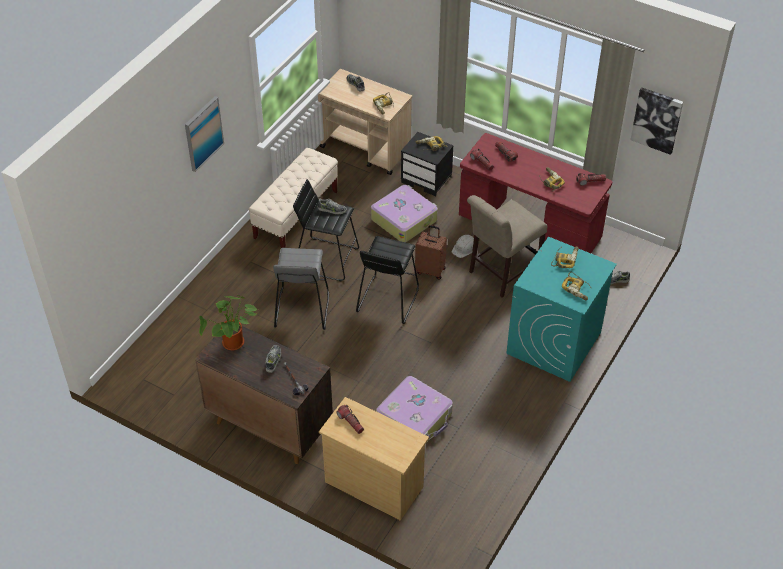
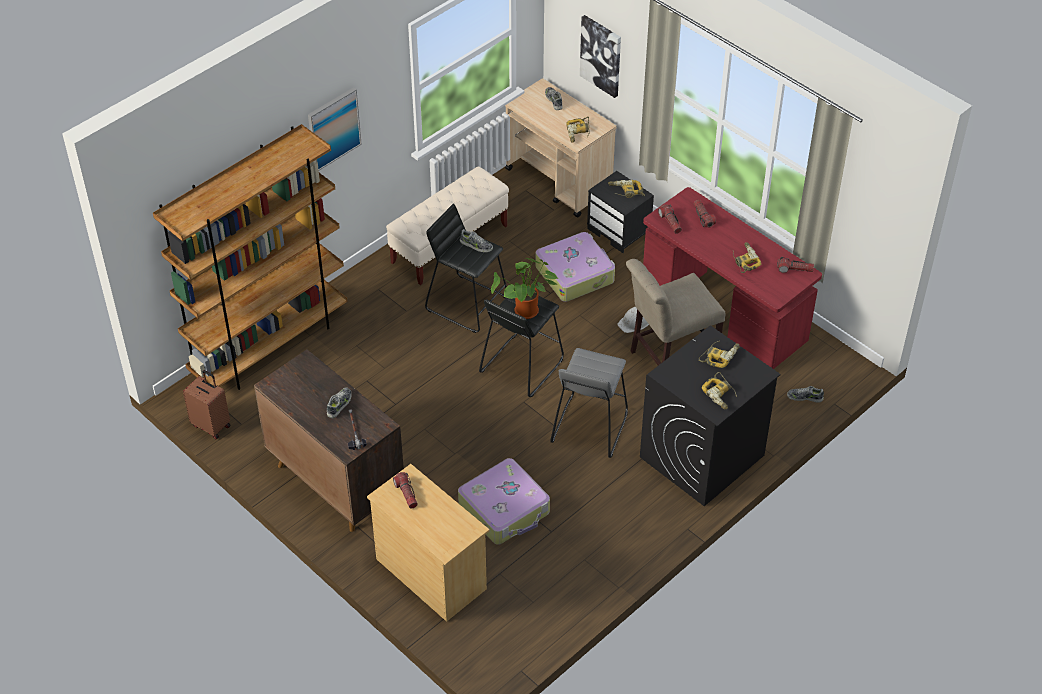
camera: 15 degrees right, 0 degrees up
(176, 325) = (270, 345): none -> brown bookcase
(233, 345) = (301, 378): potted plant -> potted plant (526, 313)
(301, 309) = (418, 356): grey stool -> grey stool (589, 427)
(430, 270) = (585, 340): brown suitcase -> brown suitcase (212, 425)
(554, 343) = (701, 457): turquoise washing machine -> black washing machine
(657, 120) = (878, 208): picture -> picture (601, 55)

